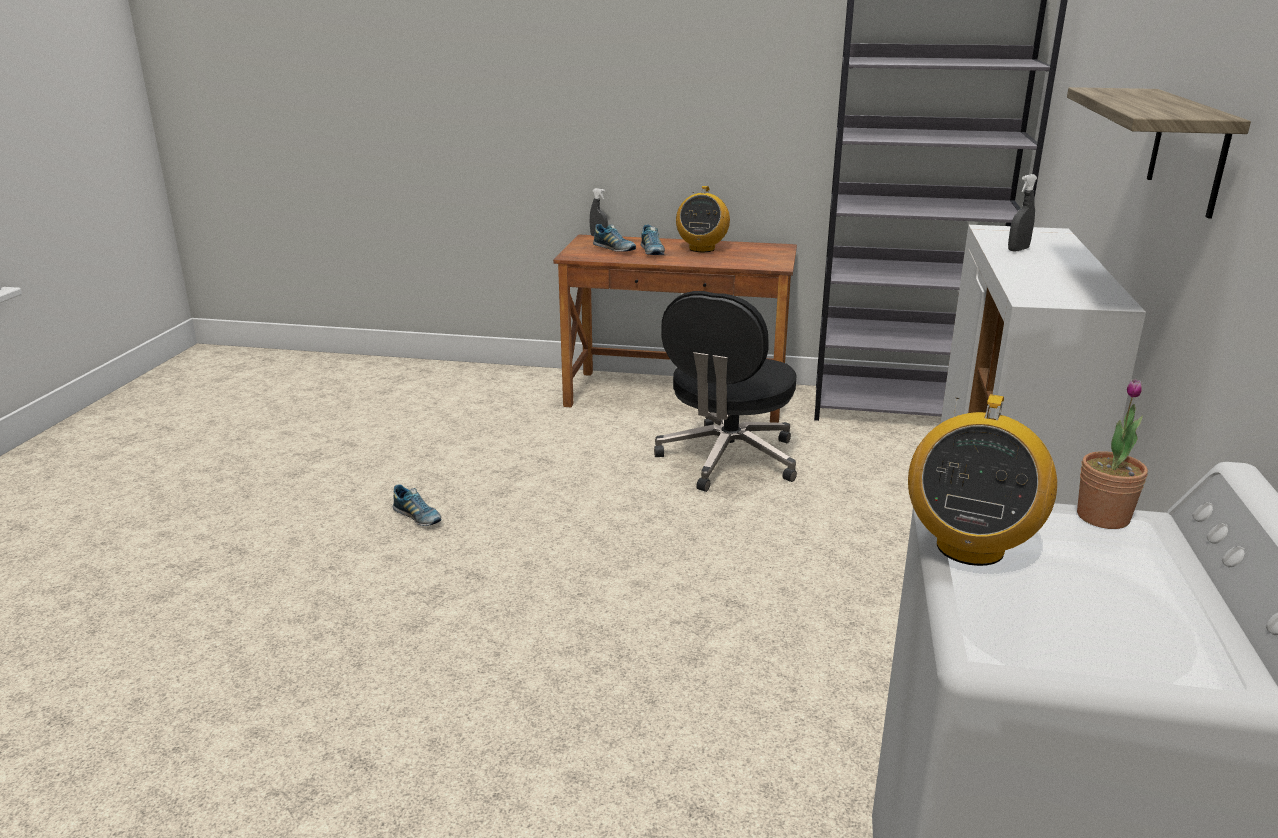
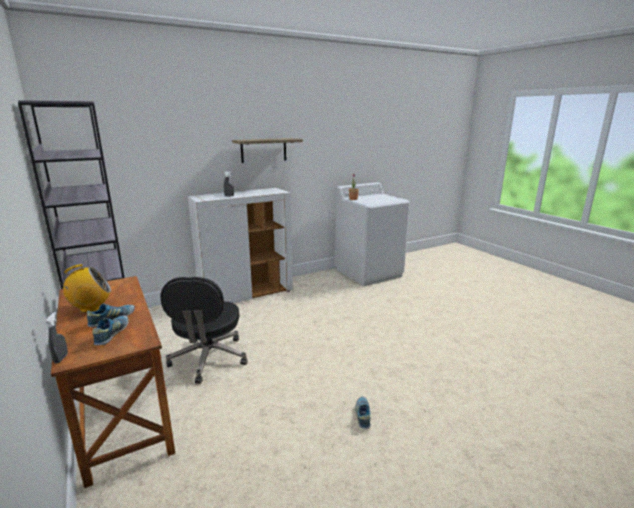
camera: 130 degrees left, 5 degrees down
(727, 460) = (208, 359): black office chair -> black office chair turned 105 degrees clockwise
(969, 547) = (379, 202): radio -> none

